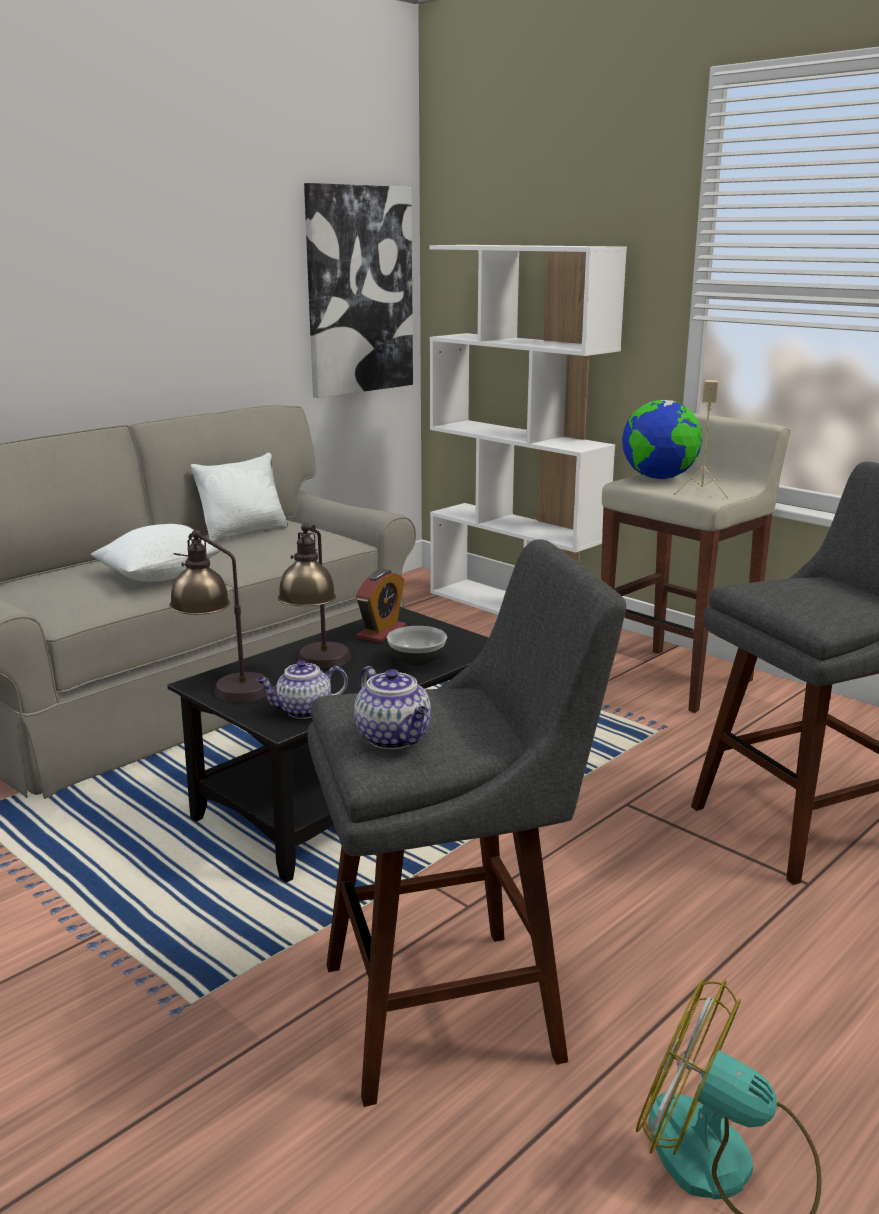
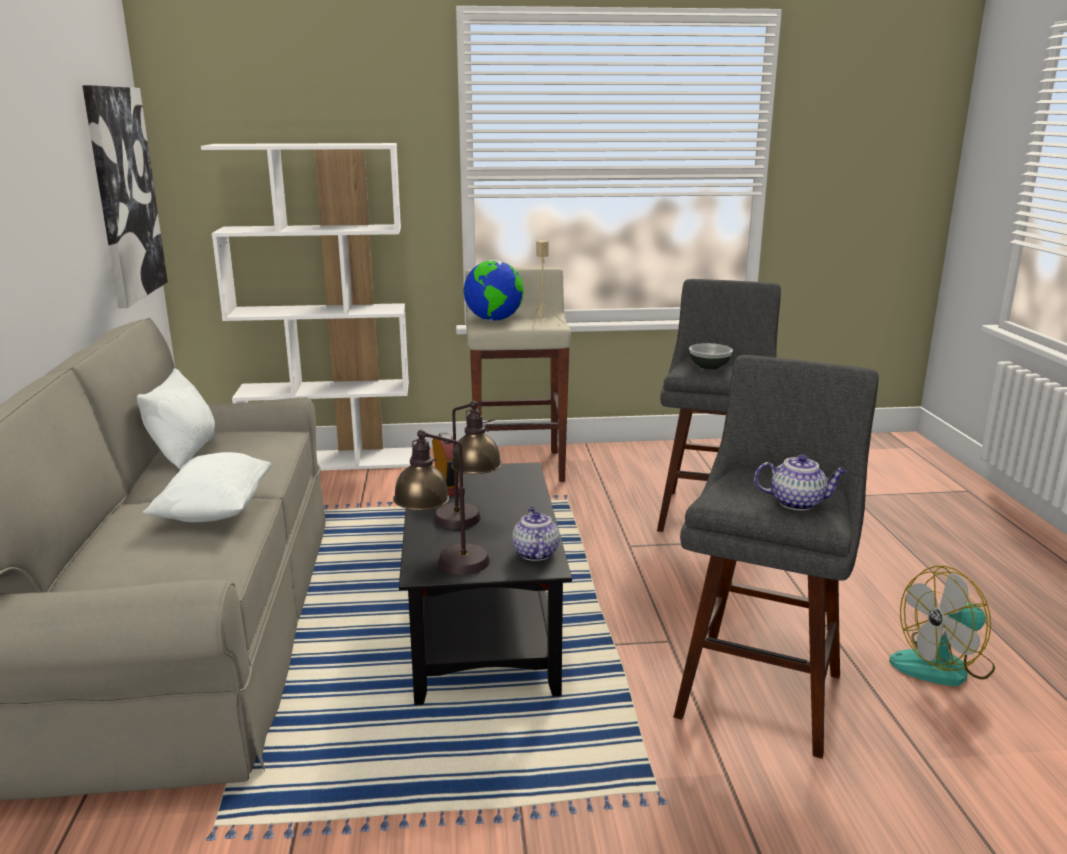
camera: 50 degrees left, 0 degrees up
(303, 711) = (535, 553): teapot -> teapot turned 150 degrees clockwise
(417, 660) = (515, 493): bowl -> bowl (709, 366)

